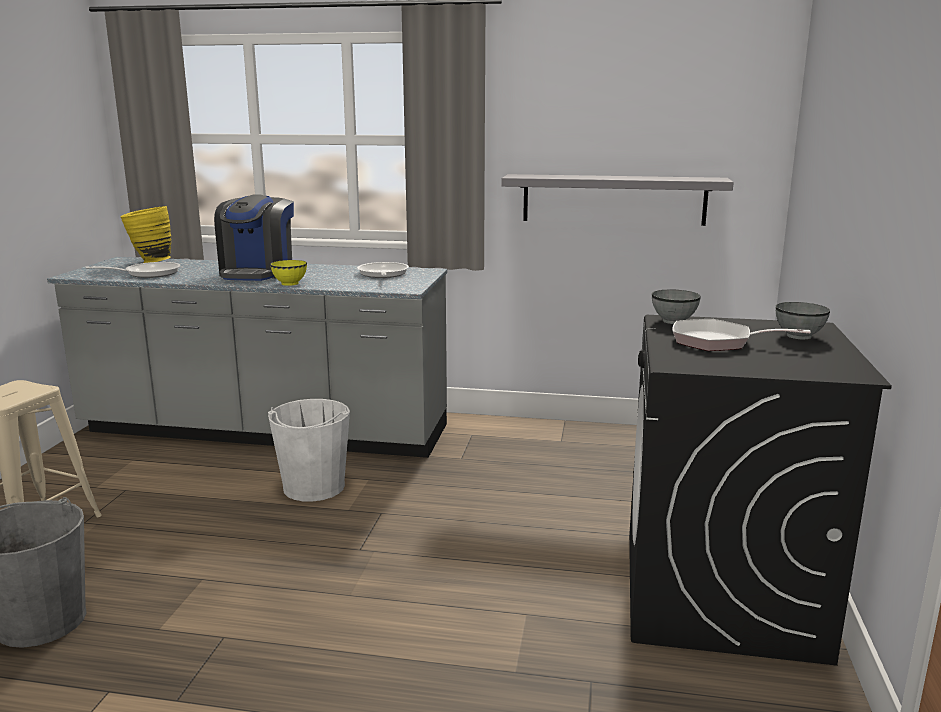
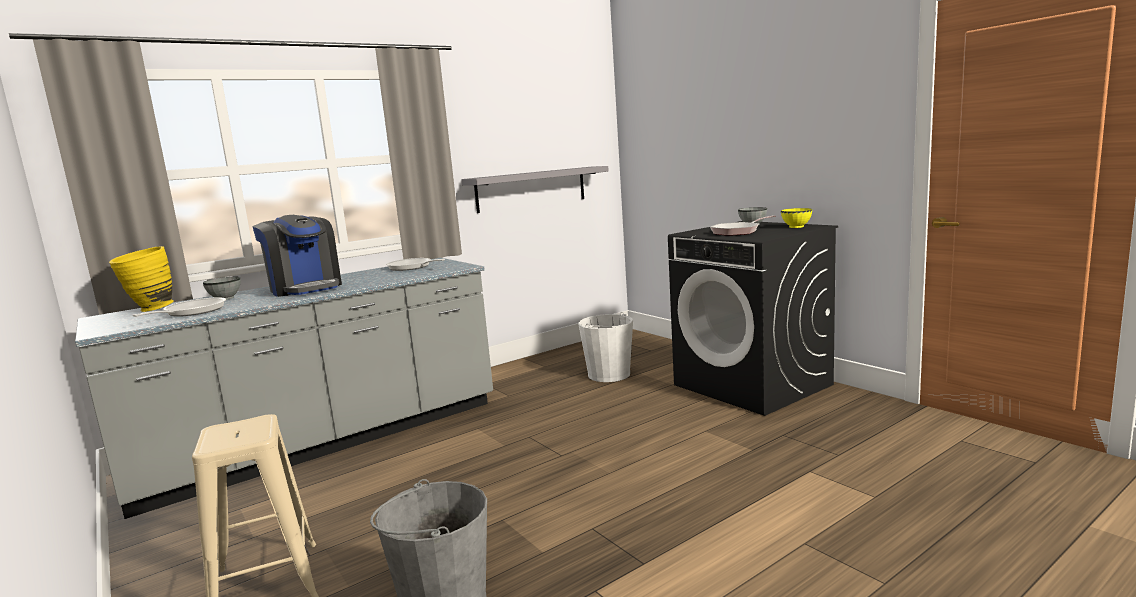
camera: 45 degrees left, 5 degrees down
(290, 283) = (364, 284): yellow bowl -> yellow bowl (796, 227)
(313, 487) = (450, 448): white bucket -> white bucket (609, 374)
(673, 321) = (690, 232): grey bowl -> grey bowl (225, 298)

